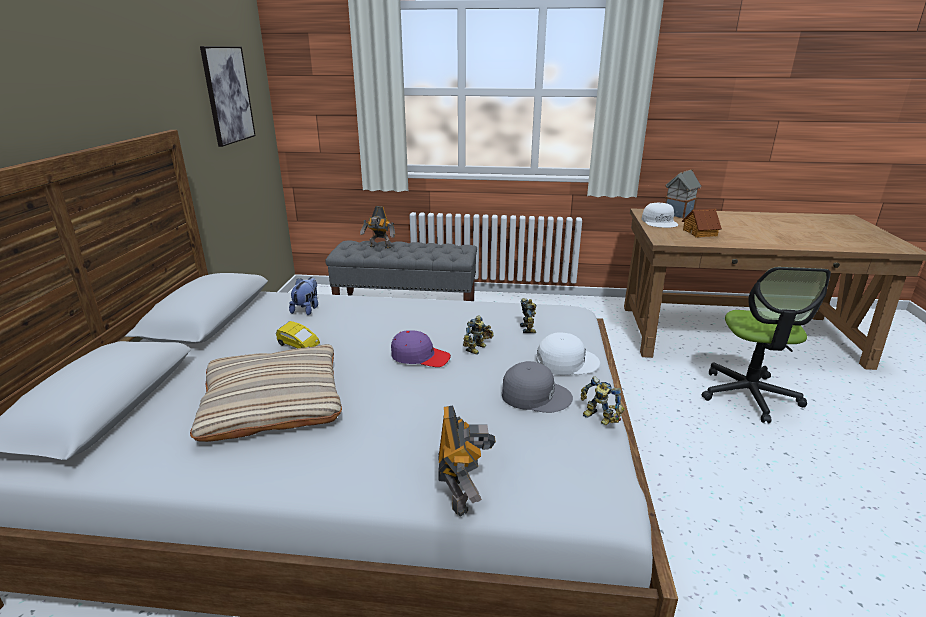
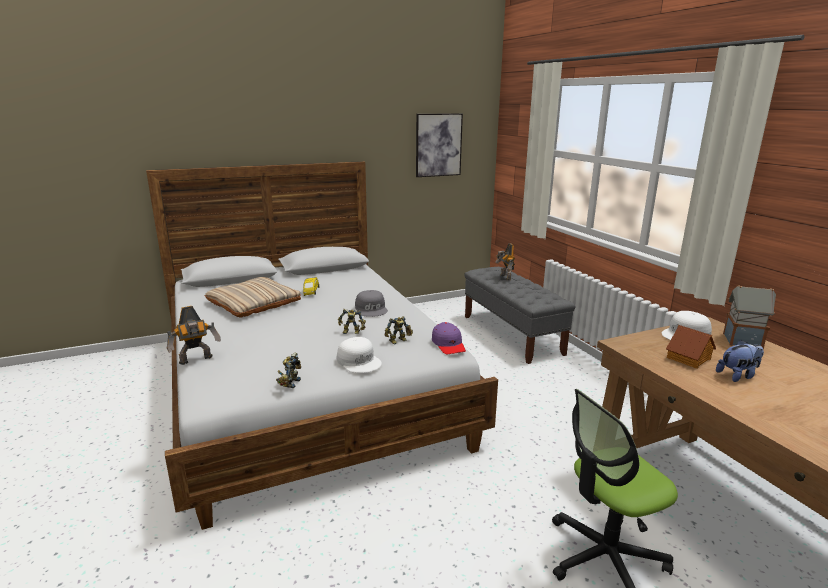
camera: 60 degrees right, 5 degrees down
(307, 309) = (355, 281): plush toy -> plush toy (738, 375)
(420, 357) = (324, 320): purple cap -> purple cap (448, 344)
(535, 395) = (304, 359): grey cap -> grey cap (371, 309)

